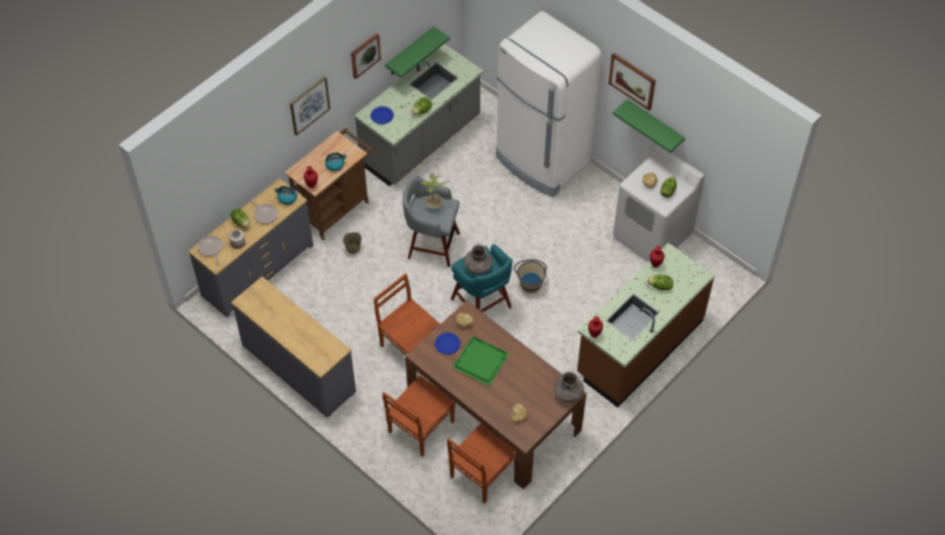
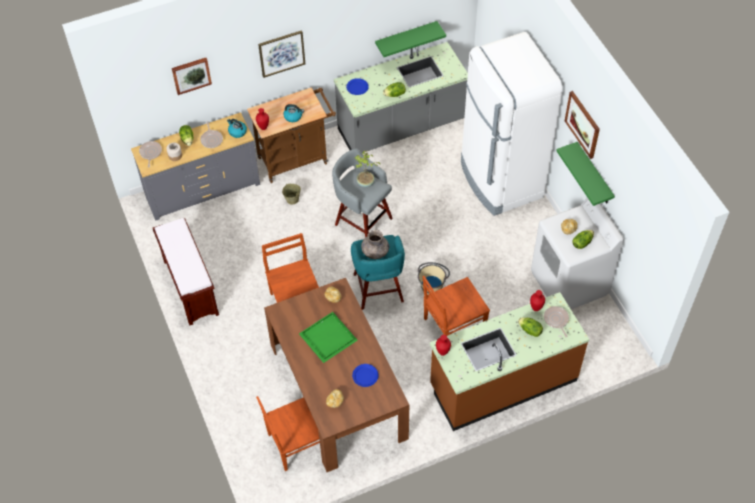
camera: 25 degrees right, 0 degrees up
(298, 368) = (190, 287): grey dresser -> brown bench
(364, 55) = (351, 24): picture -> picture (191, 75)
(420, 428) = (265, 379): brown chair -> brown chair (453, 325)
(447, 344) = (307, 311): blue plate -> blue plate (365, 376)
(568, 393) = (392, 398): grey vase -> none
(678, 269) = (556, 320): none -> frying pan

